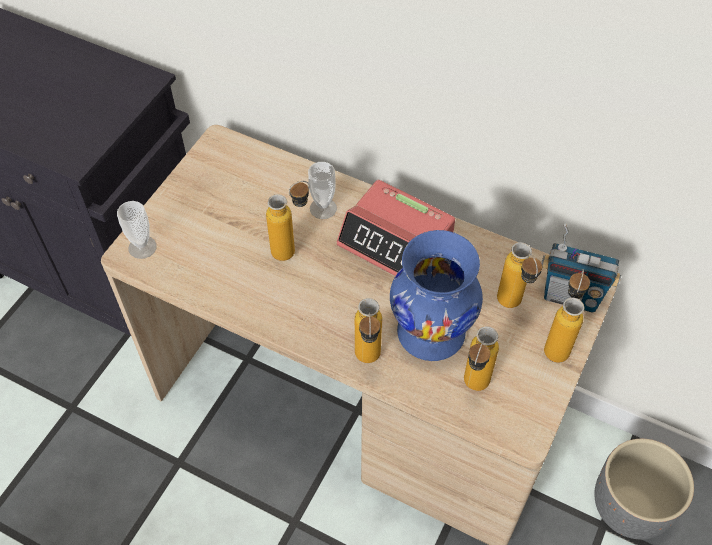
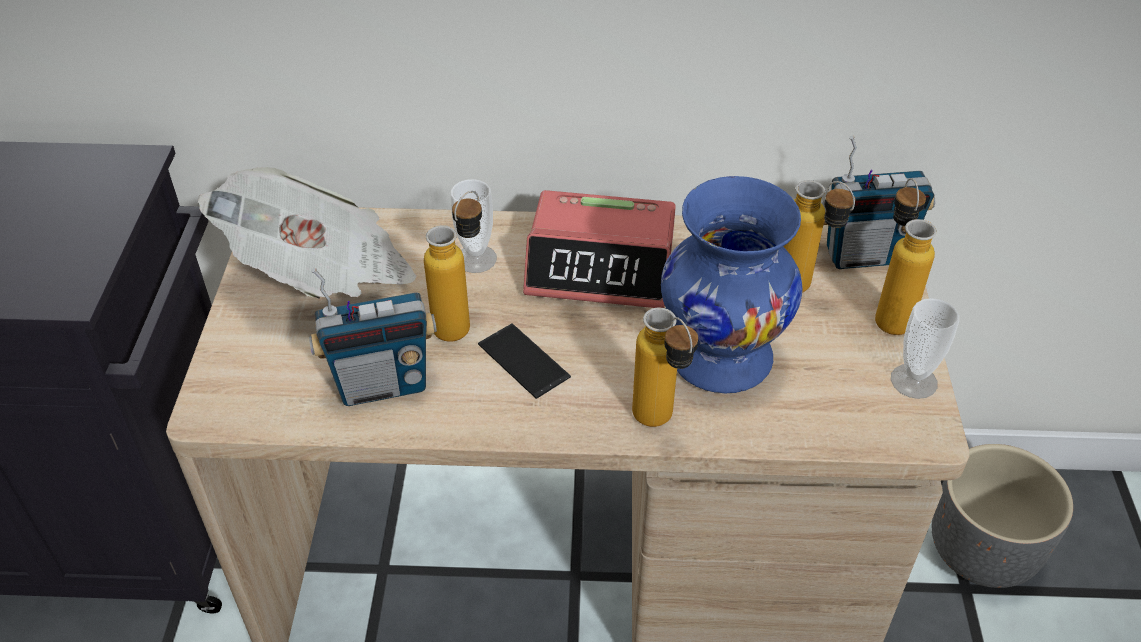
camera: 25 degrees left, 10 degrees down
(142, 247) = (228, 394): cup -> cup (913, 381)
(226, 273) = (382, 385): none -> radio
(230, 185) = (322, 272): none -> newspaper
(313, 289) = (523, 361): none -> phone
(473, 389) = (822, 405): bottle -> none

